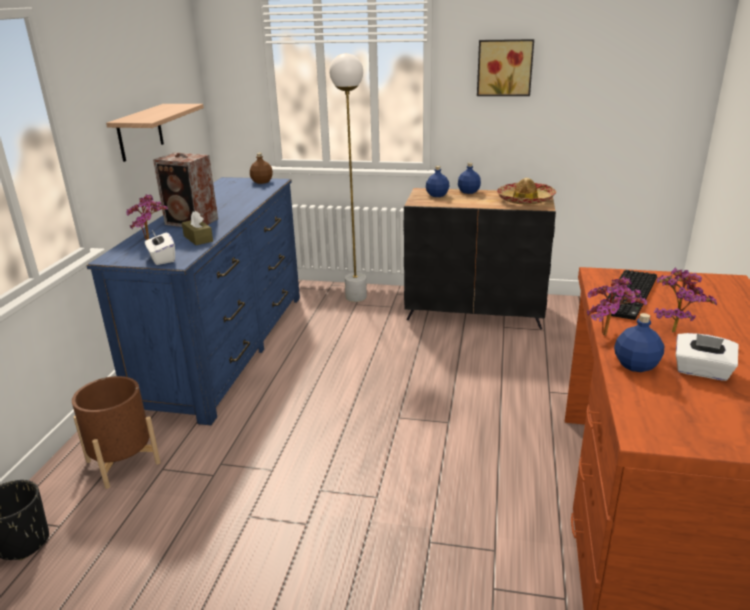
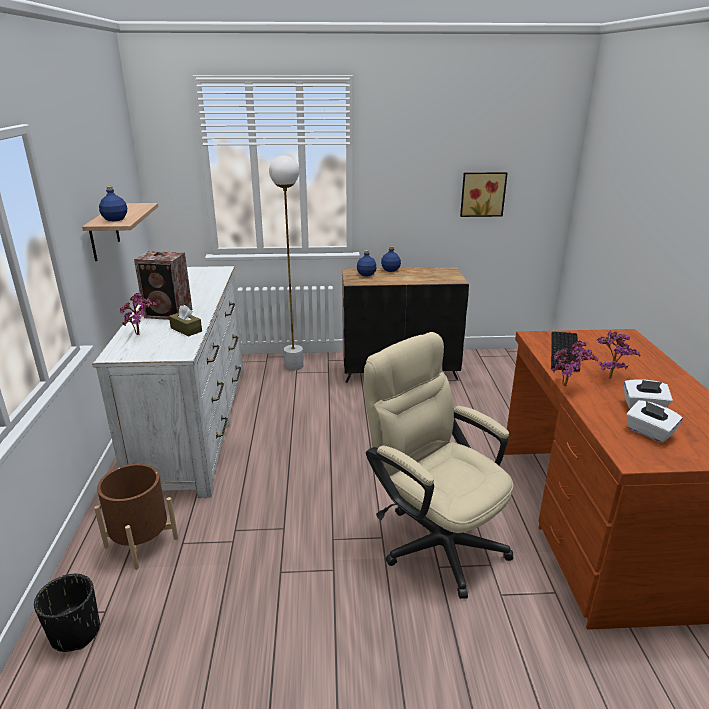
camera: 15 degrees left, 0 degrees up
(162, 259) = (164, 352): white tissue box -> white tissue box (649, 432)
(226, 348) = (194, 424): blue dresser -> white dresser
(262, 182) = (210, 270): brown bottle -> none
(438, 507) = (434, 538): none -> beige office chair
(504, 67) = (414, 166): picture -> picture (482, 194)
(525, 200) = (440, 275): hat -> none
(636, 365) = (599, 407): blue bottle -> blue bottle (115, 219)

